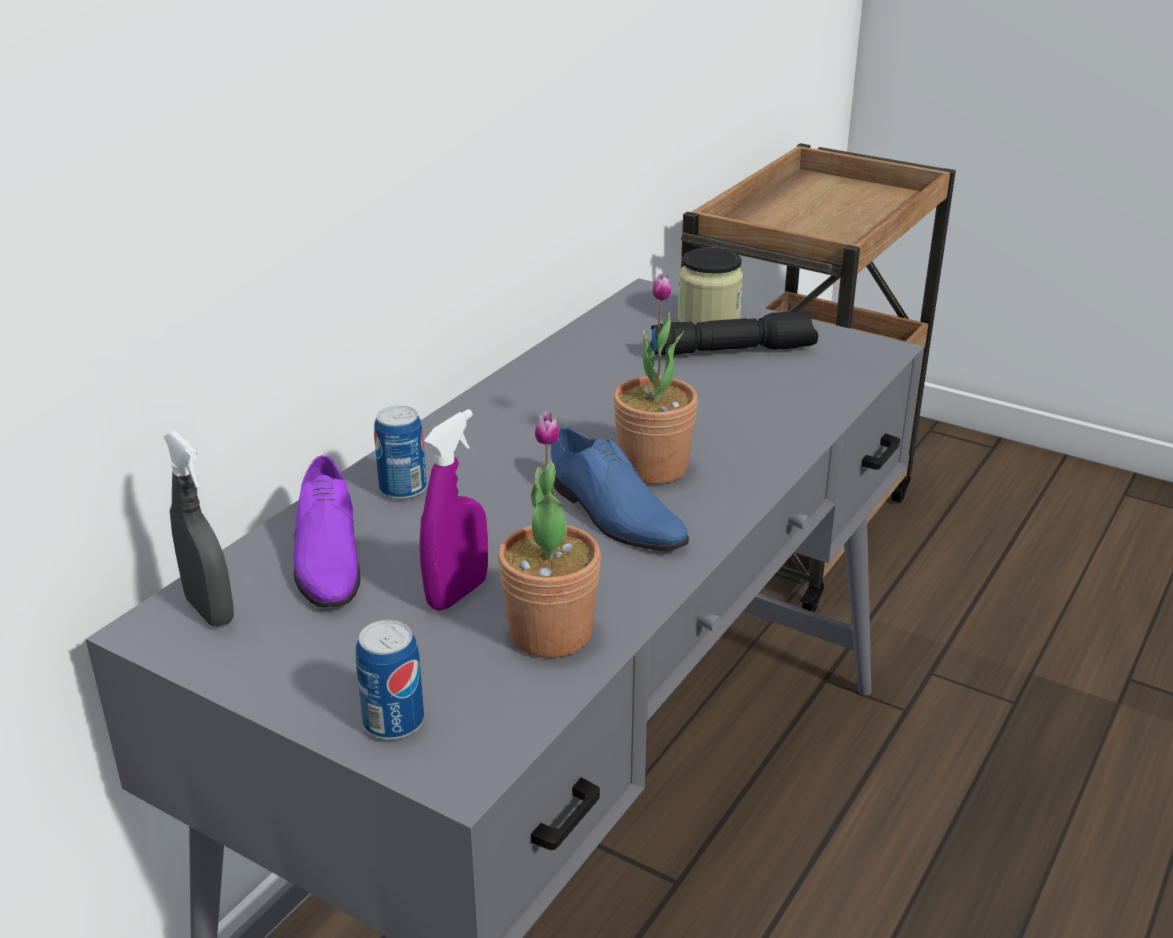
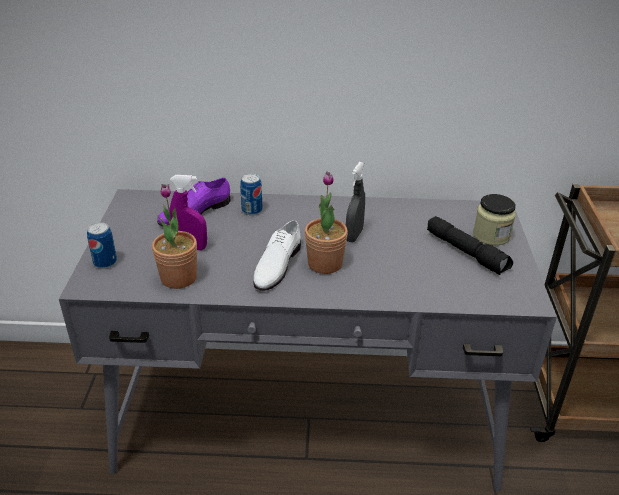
camera: 60 degrees right, 5 degrees up
(210, 610) = (146, 203): grey spray bottle -> grey spray bottle (354, 235)
(613, 514) = (276, 265): blue shoe -> white shoe

